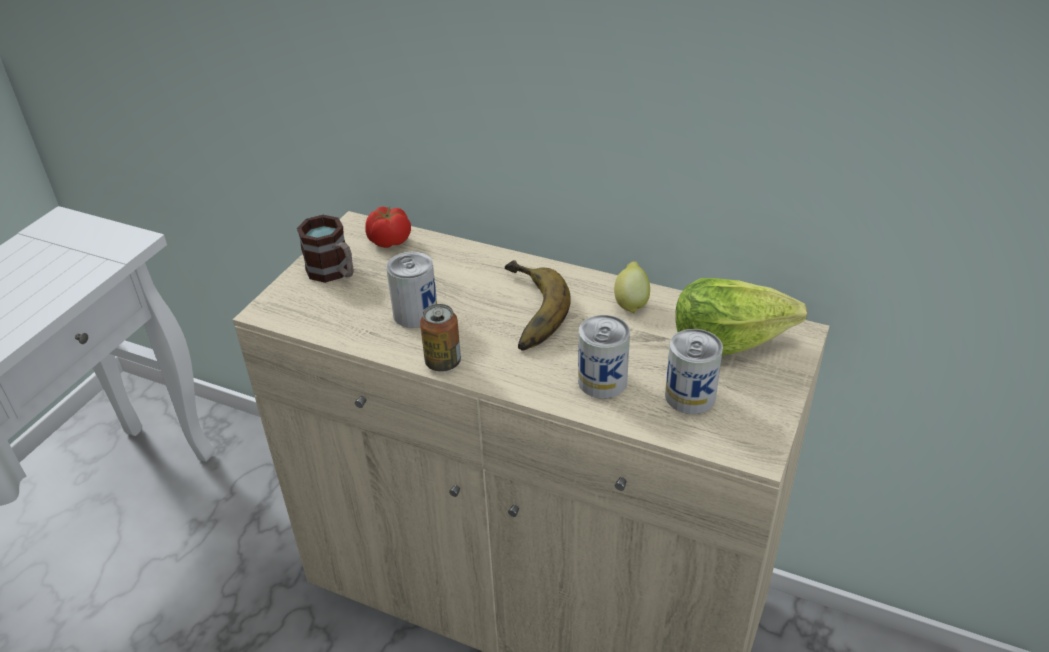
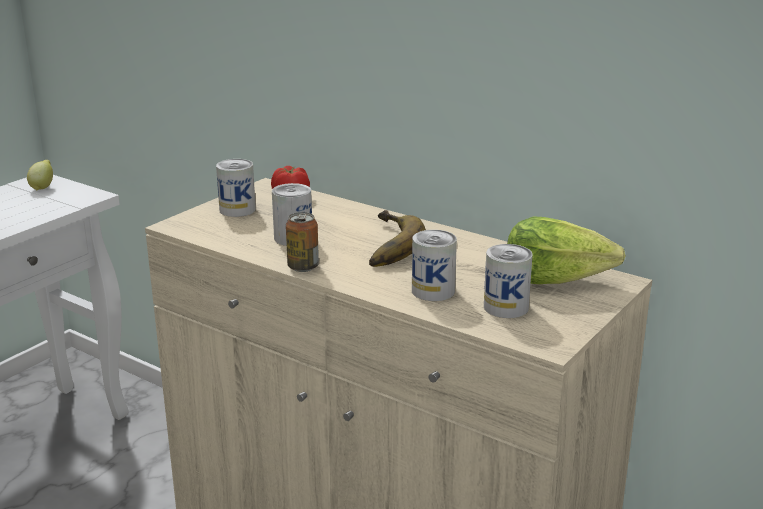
camera: 10 degrees right, 15 degrees down
(334, 273) = (237, 210): mug -> can
(631, 303) = (479, 249): lemon -> lemon (43, 187)

